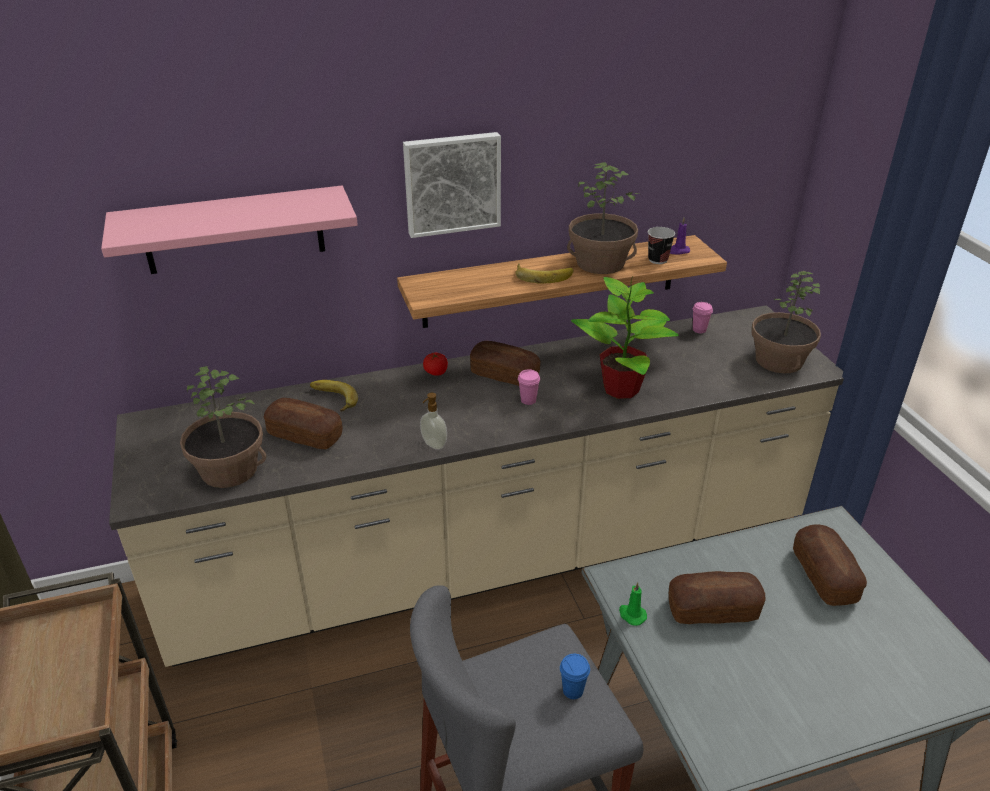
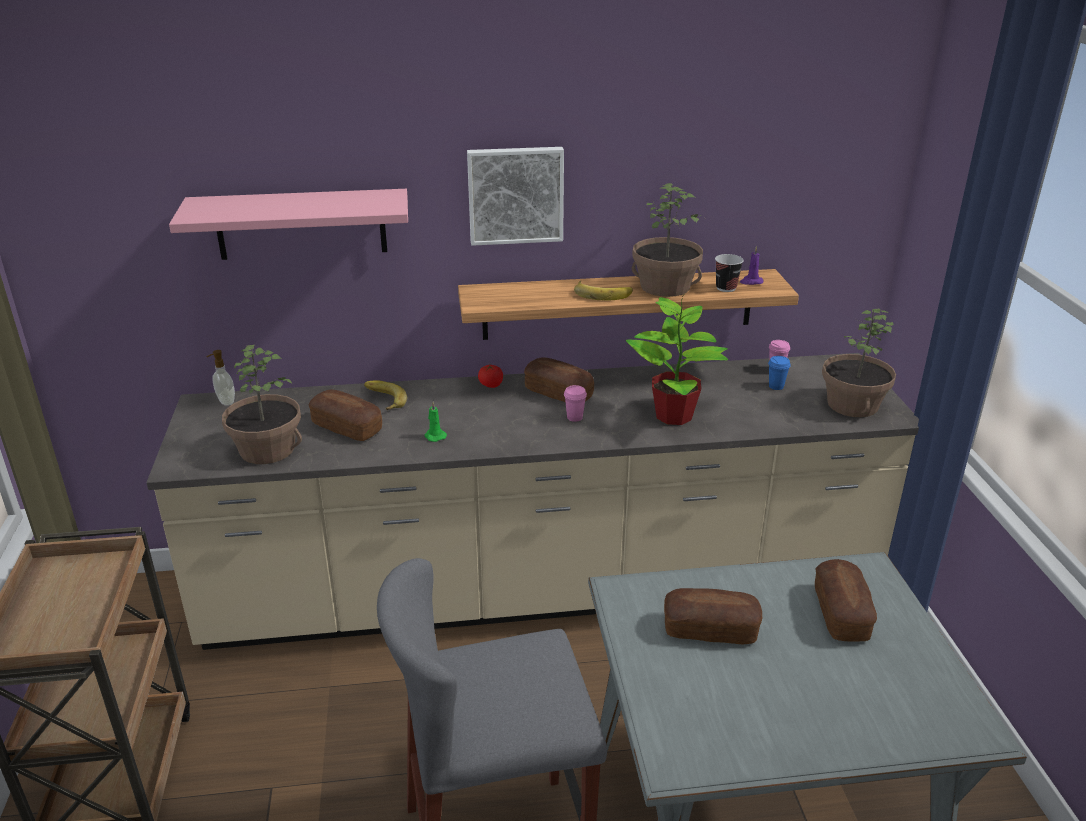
camera: 10 degrees right, 5 degrees down
(433, 445) = (467, 447): soap dispenser -> soap dispenser (225, 402)
(573, 690) = (546, 685): blue cup -> blue cup (776, 386)
(631, 615) = (624, 624): green candle -> green candle (434, 436)

